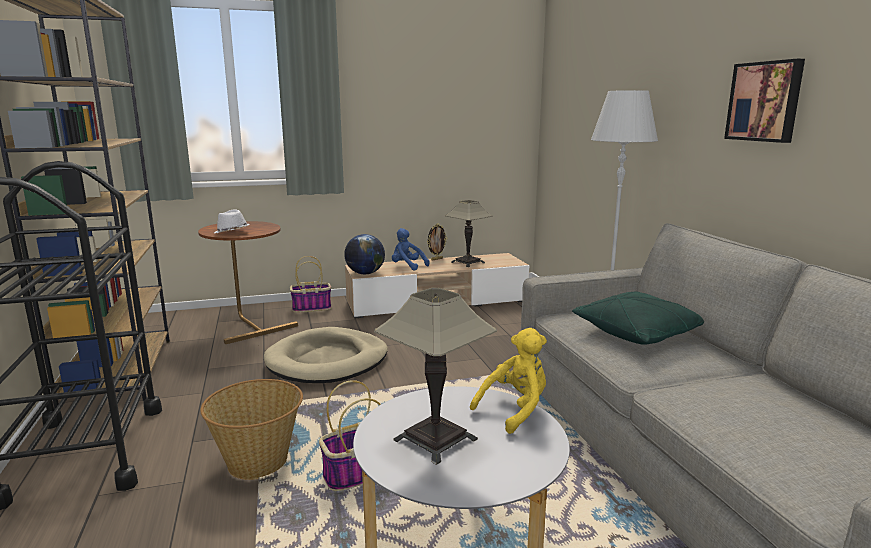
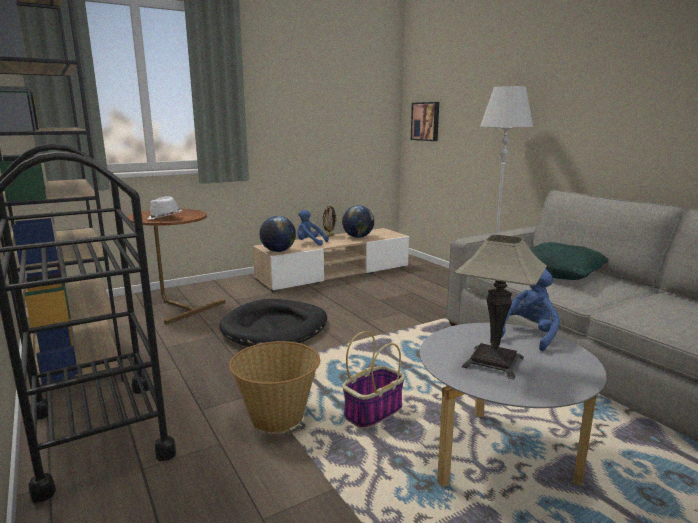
camera: 15 degrees left, 0 degrees up
(312, 308) = (226, 286): basket -> none
(327, 360) = (275, 328): beige dog bed -> black dog bed
(467, 262) = (358, 237): table lamp -> globe
(515, 410) = (528, 334): yellow plush toy -> blue plush toy
(765, 101) = (631, 93): picture -> picture (426, 121)

